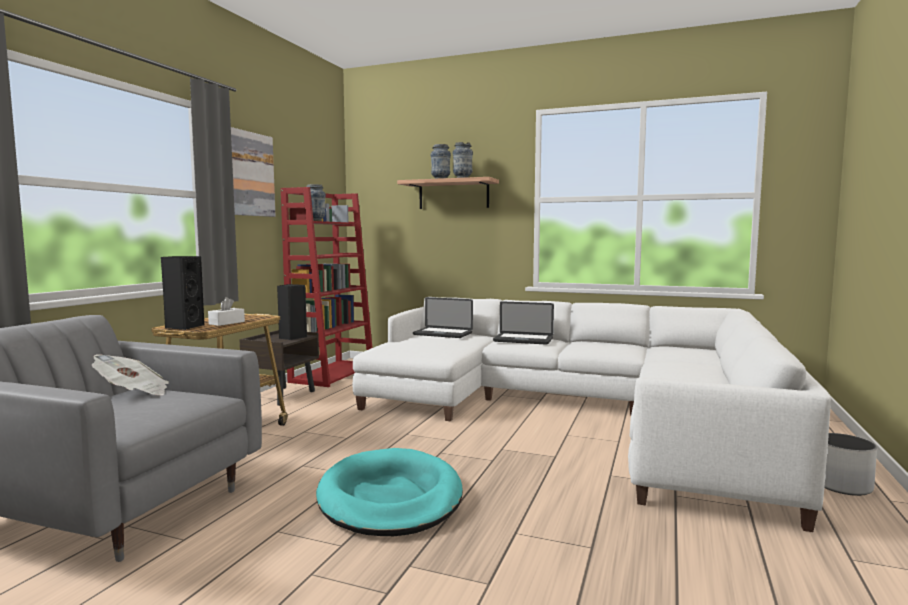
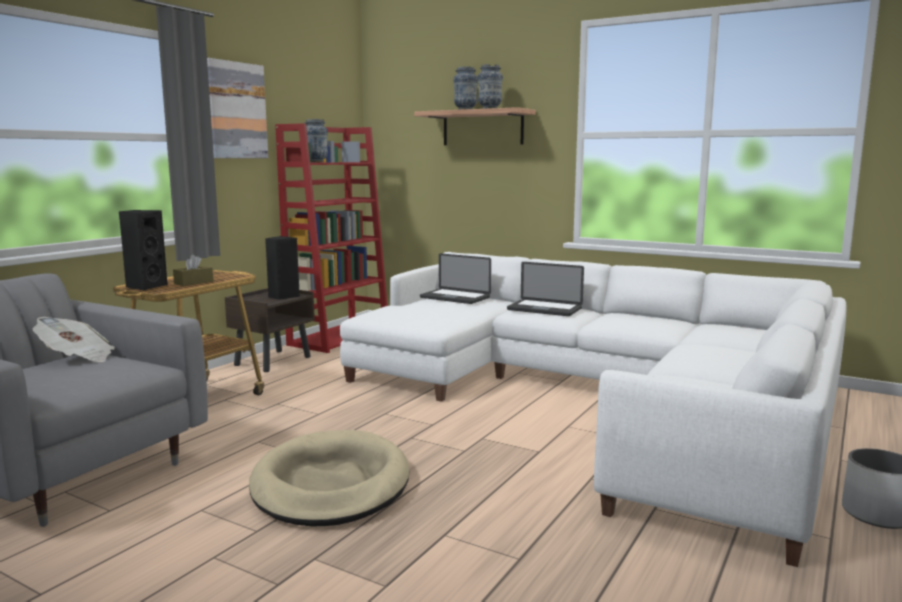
camera: 10 degrees right, 5 degrees up
(227, 323) = (193, 282): white tissue box -> brown tissue box
(390, 498) = (331, 485): turquoise dog bed -> beige dog bed

